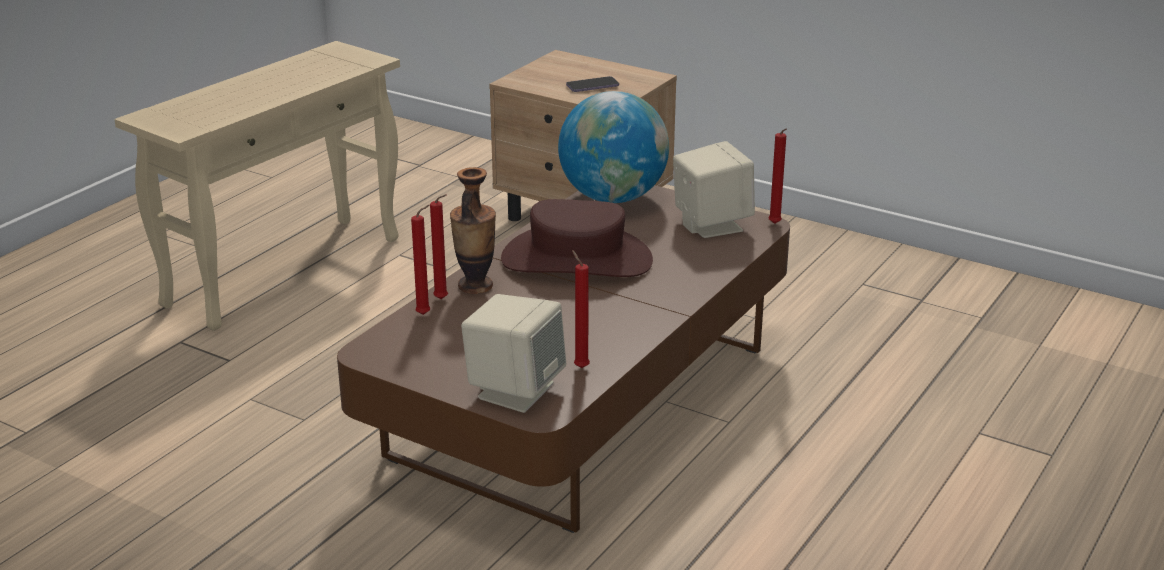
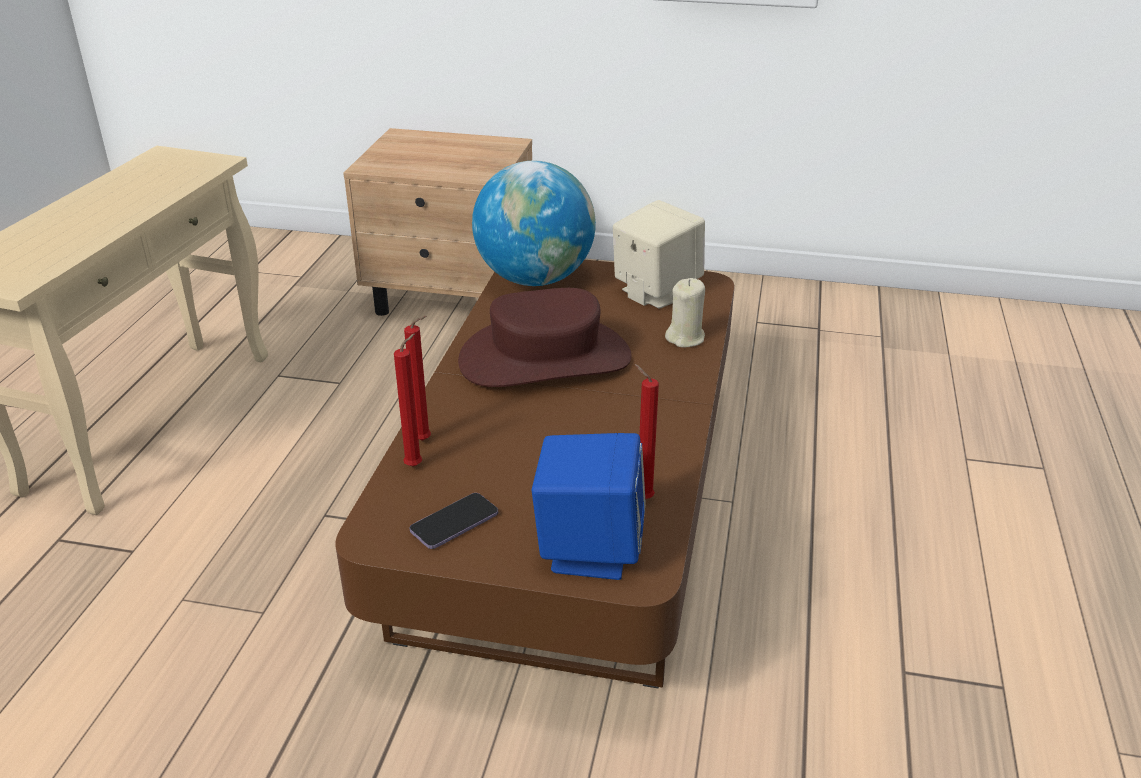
camera: 20 degrees left, 5 degrees up
(475, 286) = (453, 414): vase -> none
(515, 390) = (589, 549): beige speaker -> blue speaker
(592, 86) = (456, 161): phone -> phone (454, 523)
(707, 264) = (685, 338): none -> beige candle
(775, 224) = (718, 281): red candle -> none

